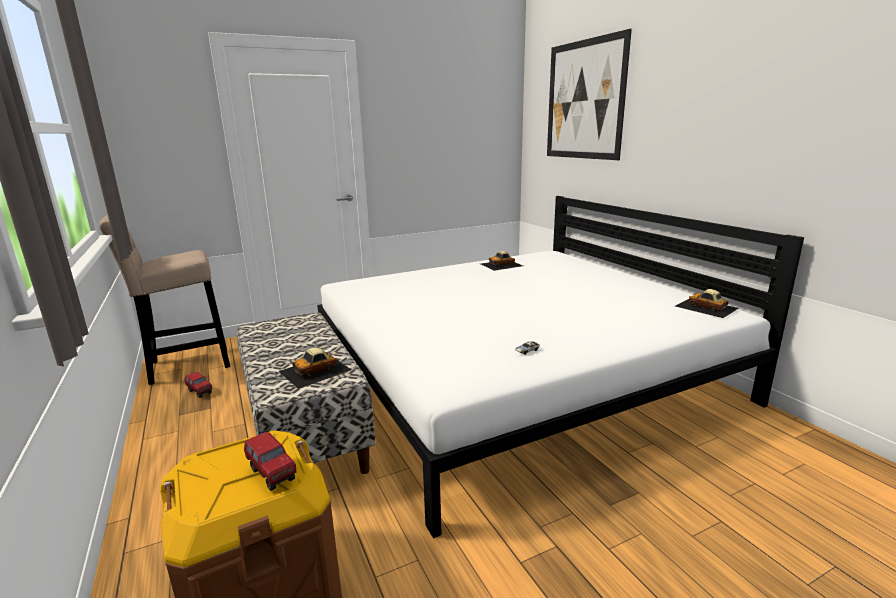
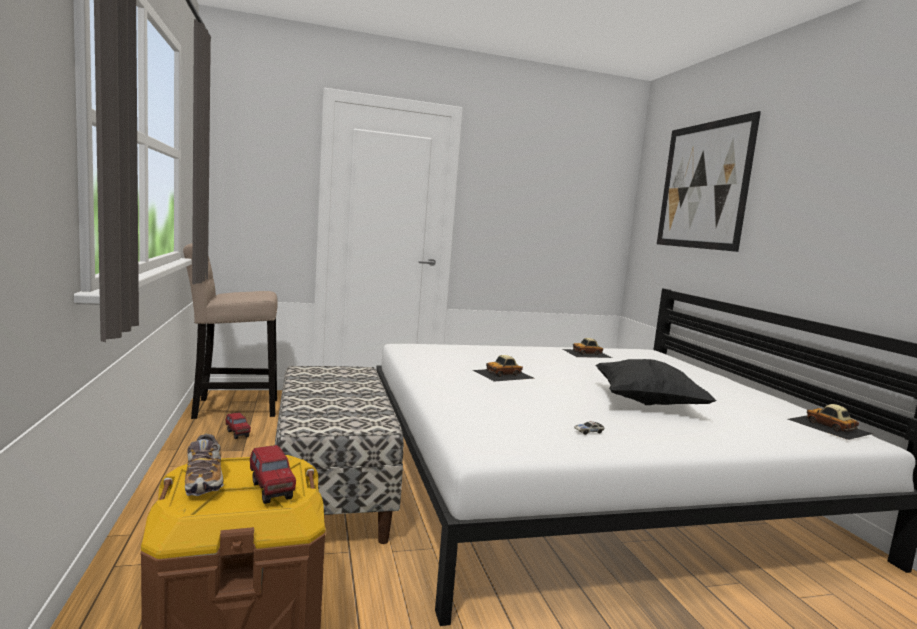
camera: 10 degrees right, 10 degrees down
(205, 478) = (204, 481): none -> shoe
(315, 370) = (351, 414): toy car -> toy car (503, 374)
(564, 310) = (647, 403): none -> black pillow

